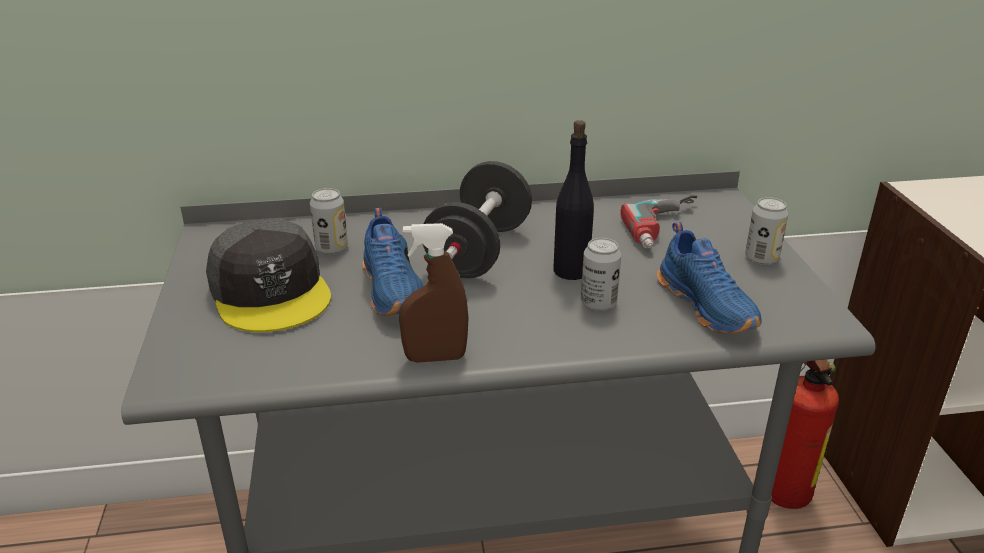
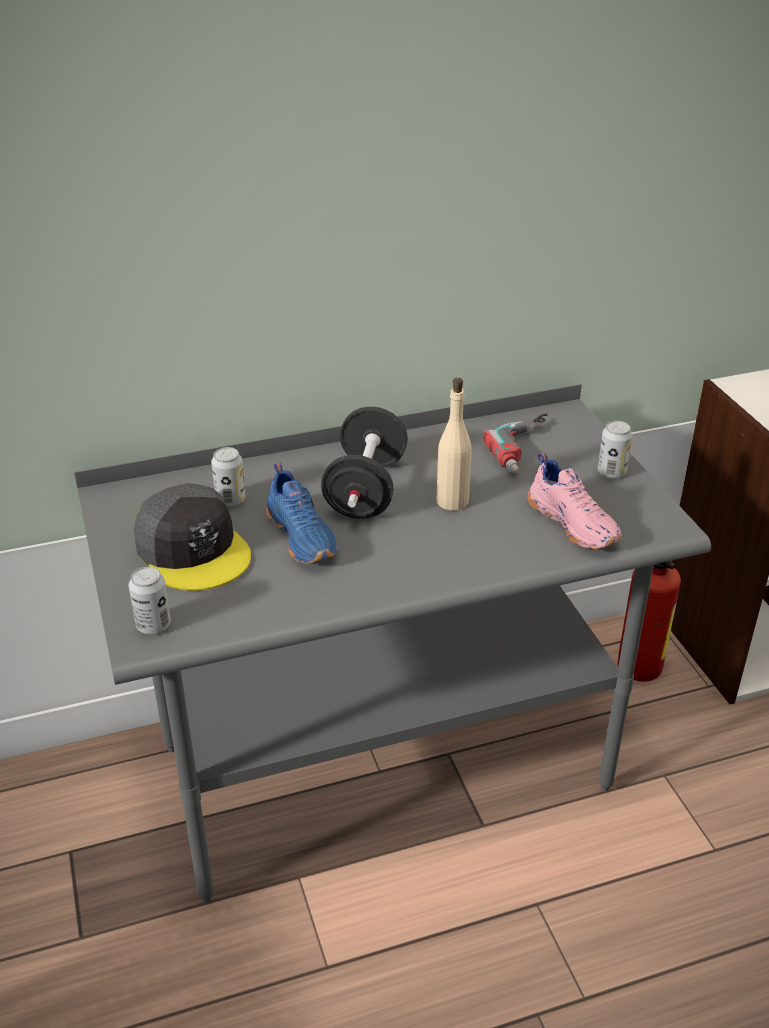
camera: 10 degrees left, 5 degrees up
(435, 358) = (361, 596): brown spray bottle -> none
(571, 270) = (452, 501): black bottle -> beige bottle
(598, 303) = (483, 531): can -> can (153, 625)
(708, 306) = (574, 523): blue shoe -> pink shoe

